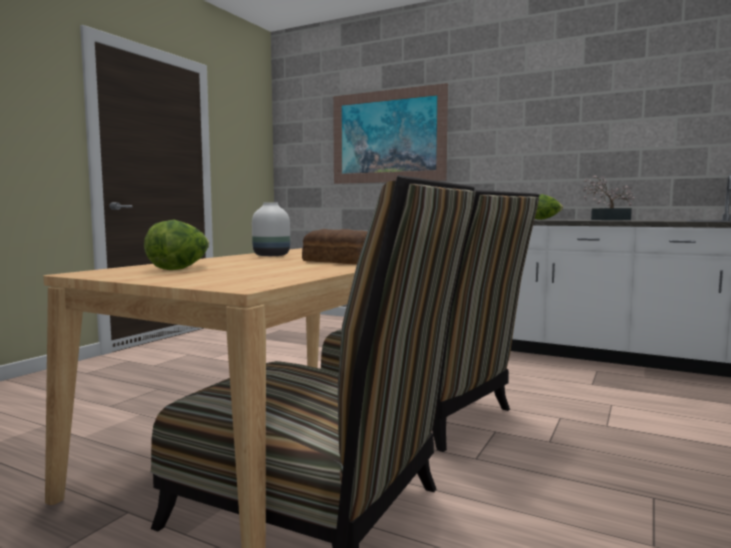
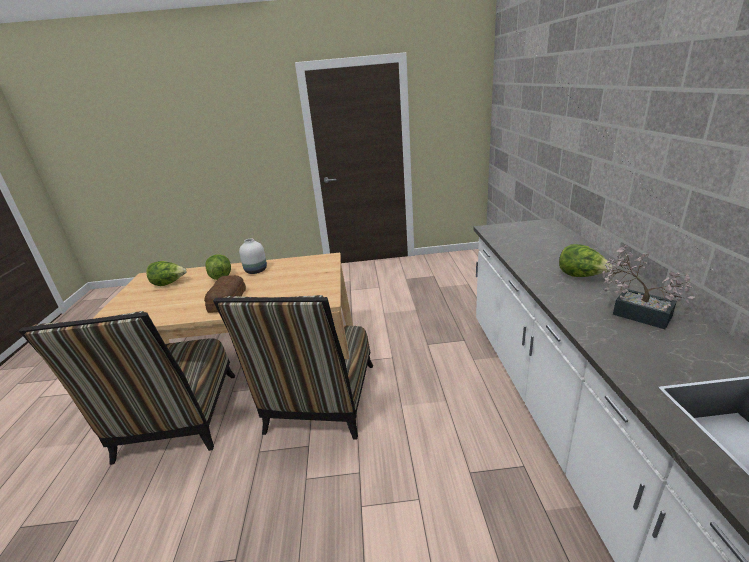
camera: 60 degrees right, 20 degrees up
(240, 260) = (221, 276): none -> lettuce
(388, 136) = (542, 114): picture -> none

